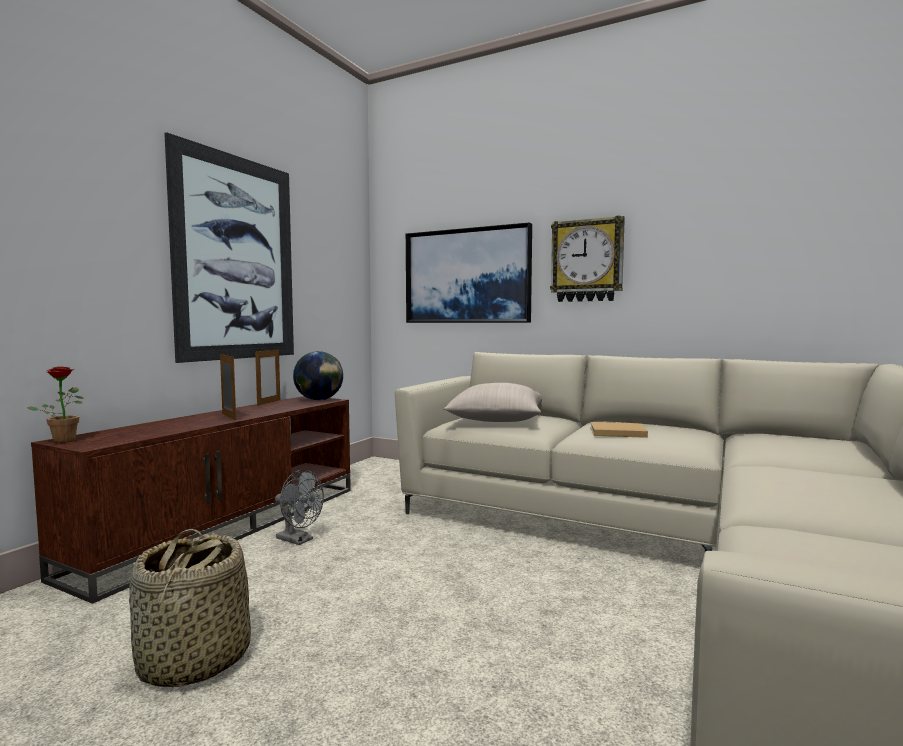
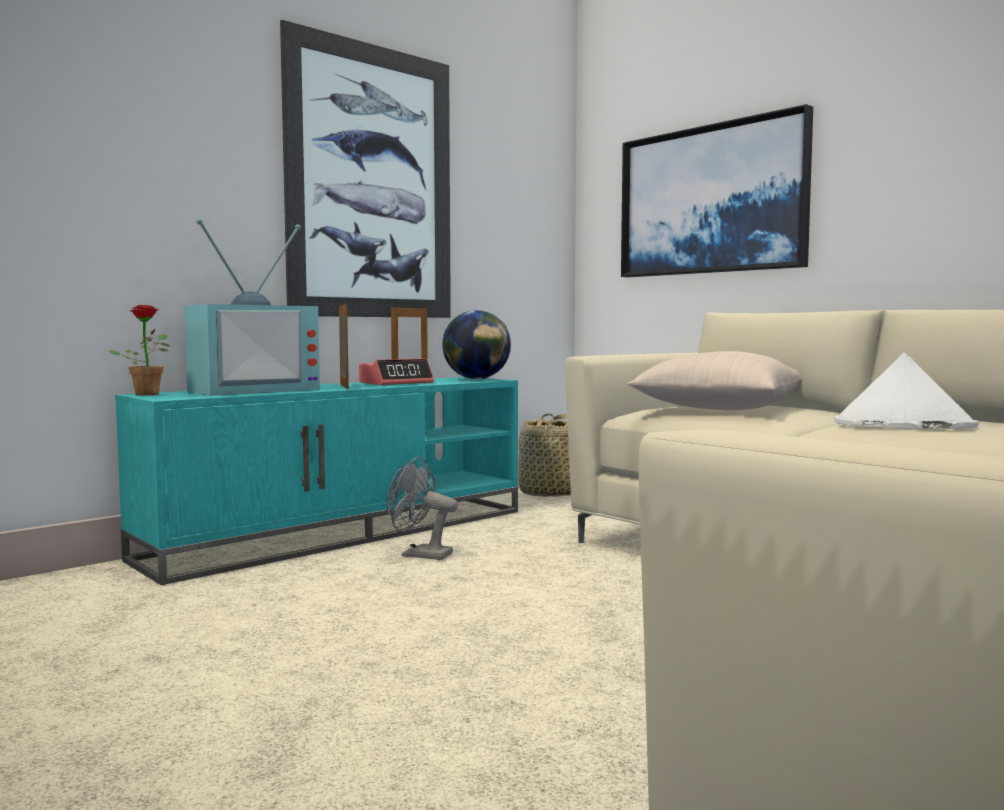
camera: 20 degrees right, 0 degrees up
(157, 427) = (253, 390): none -> television
(193, 661) = (233, 648): basket -> basket (552, 493)
(229, 526) = (344, 533): brown tv stand -> turquoise tv stand
(264, 409) = (396, 383): none -> alarm clock
(299, 540) = (419, 555): grey fan -> grey fan turned 150 degrees clockwise
(587, 261) = (903, 158): wall clock -> none
(615, 432) = (903, 425): beige book -> white hat

